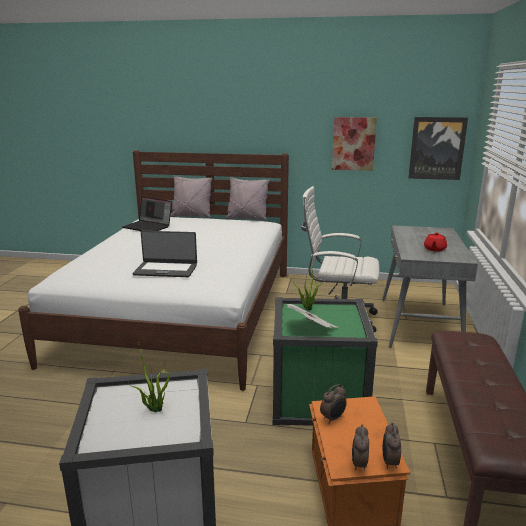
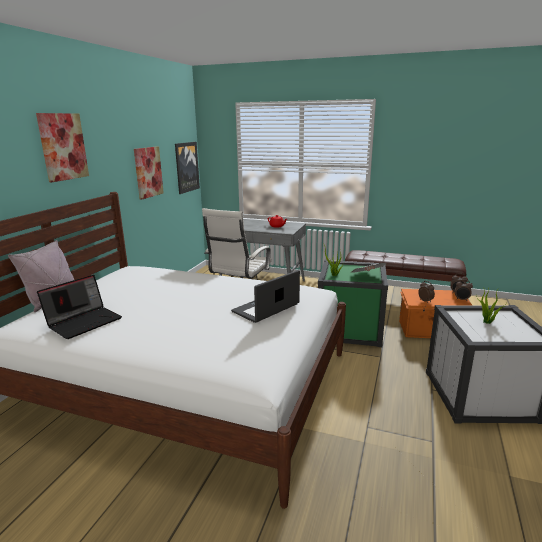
camera: 80 degrees left, 0 degrees up
(166, 269) = (266, 308): laptop -> laptop turned 150 degrees counterclockwise
(245, 108) = (63, 147): none -> picture
(247, 219) = (106, 273): purple pillow -> none

